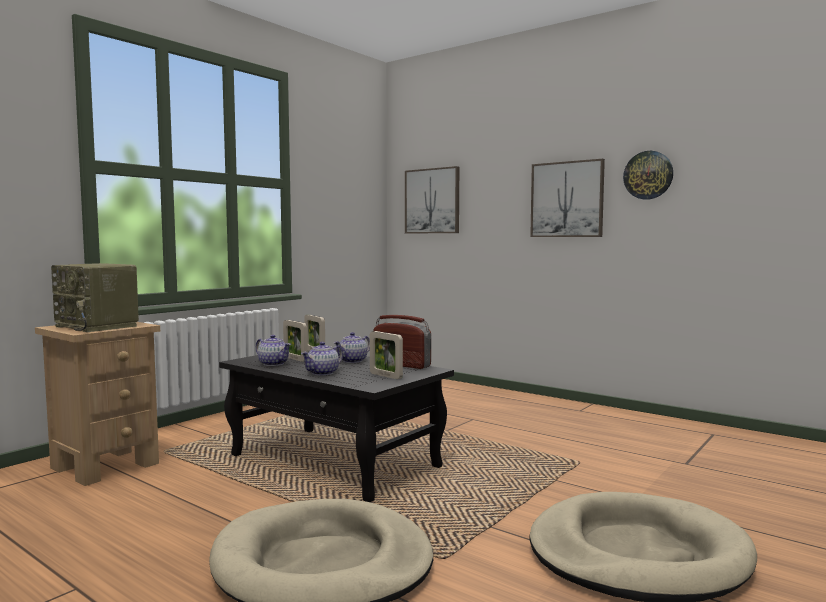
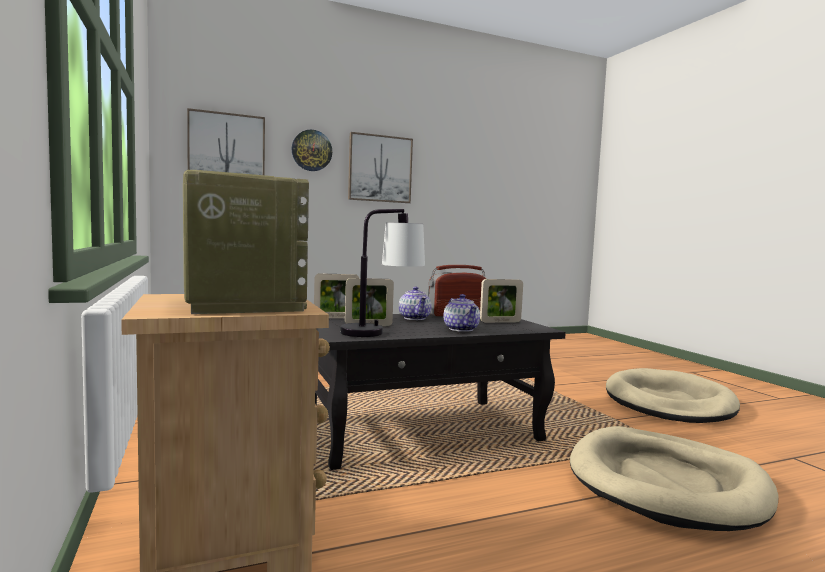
camera: 60 degrees left, 0 degrees up
(98, 326) = (239, 303): radio -> radio turned 90 degrees counterclockwise
(273, 363) = (381, 332): teapot -> table lamp
(648, 175) = (442, 158): wall clock -> wall clock (311, 150)

